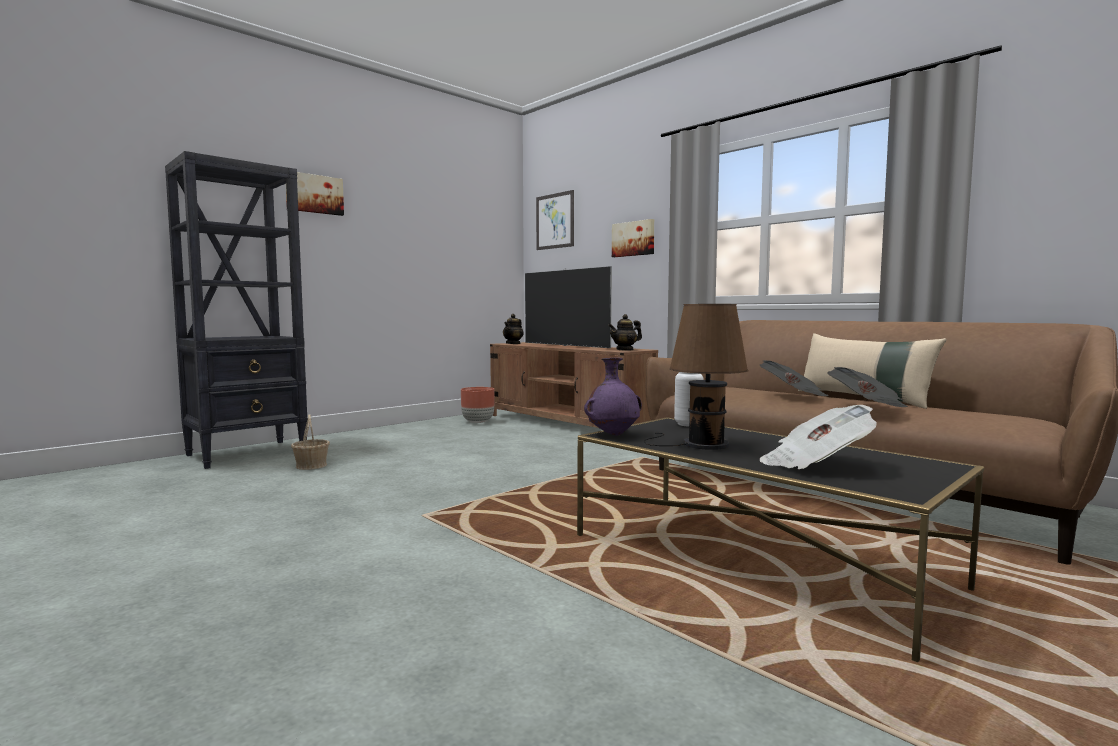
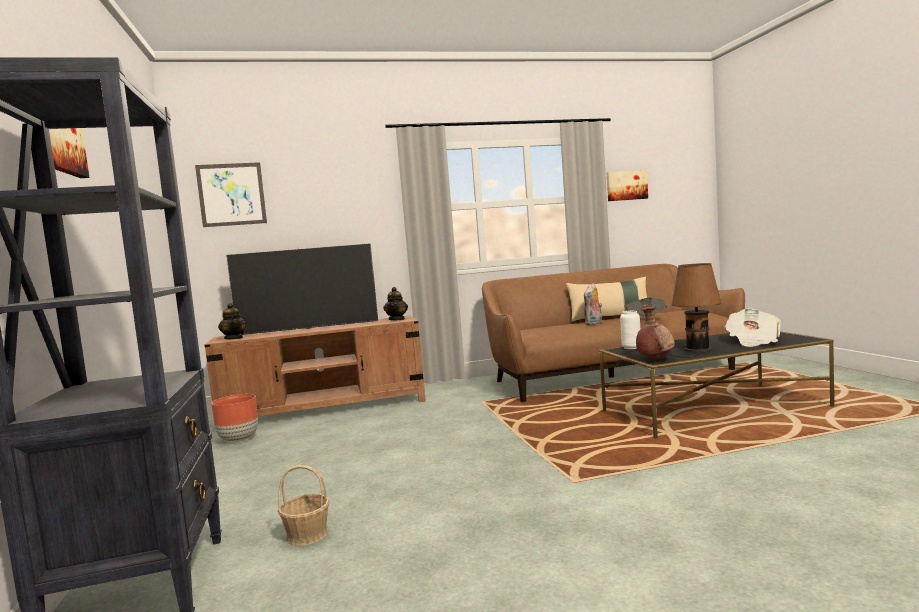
camera: 60 degrees left, 0 degrees up
(613, 434) = (655, 360): purple vase -> brown vase
(633, 239) = (351, 216): picture -> picture (626, 185)
(793, 396) = (594, 323): newspaper -> plush toy

